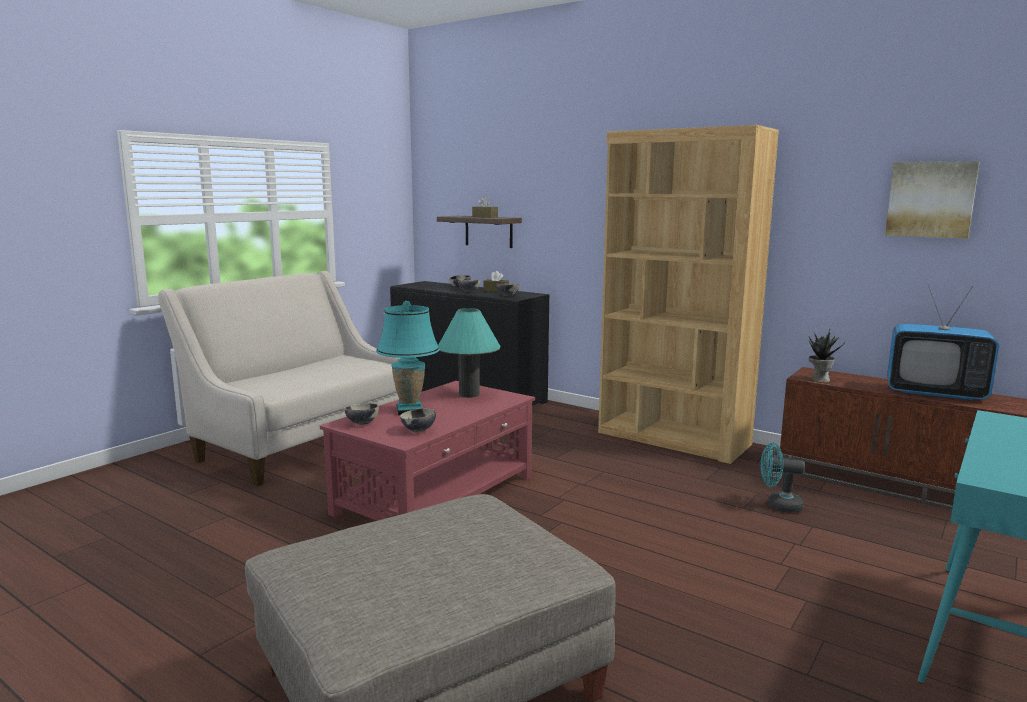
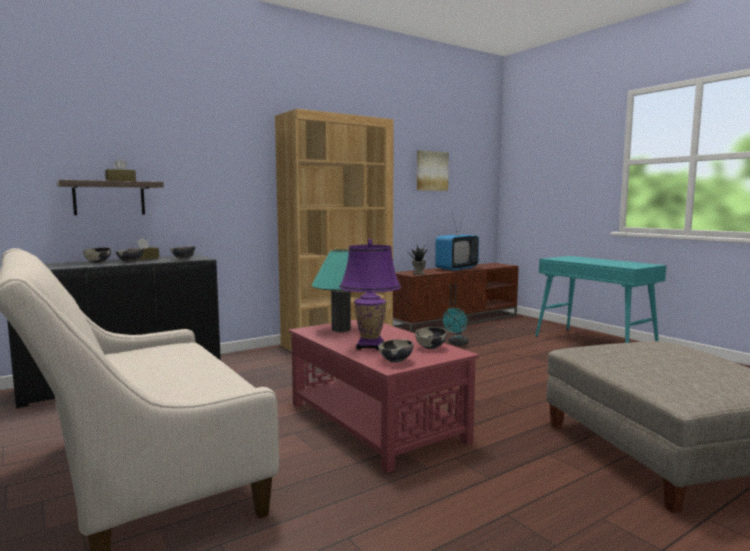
camera: 70 degrees left, 5 degrees down
(409, 410) = (370, 346): turquoise table lamp -> purple table lamp

